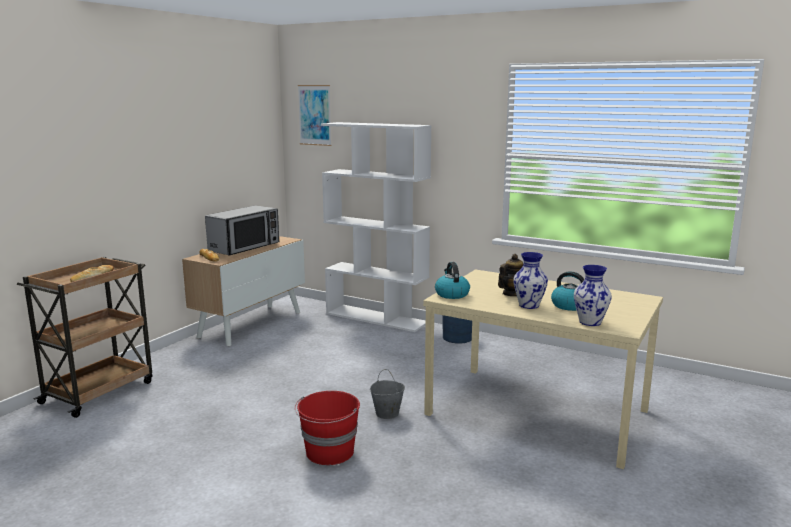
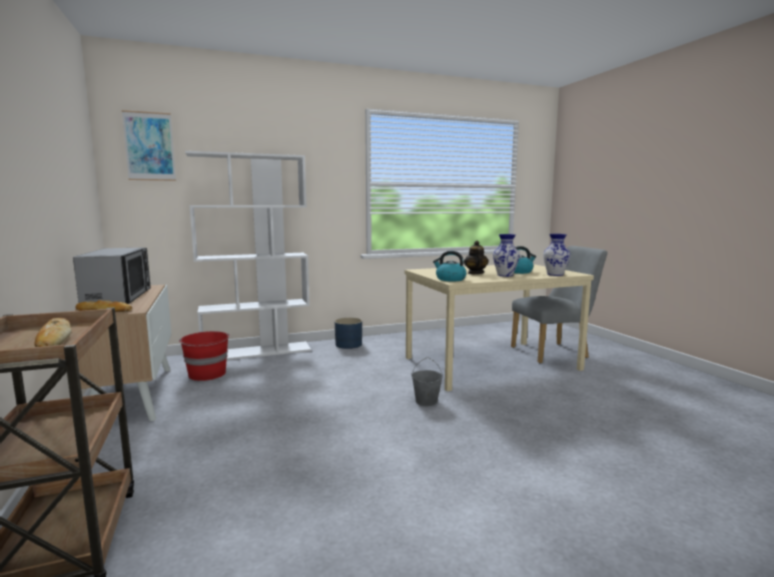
camera: 50 degrees left, 5 degrees down
(329, 452) = (460, 443): red bucket -> red bucket (207, 374)
(653, 436) = (554, 352): none -> grey chair

